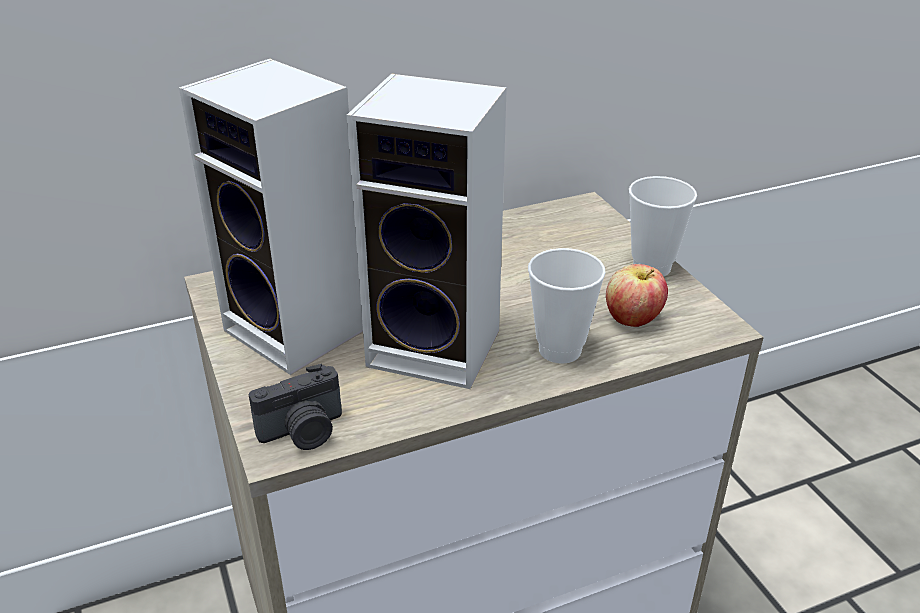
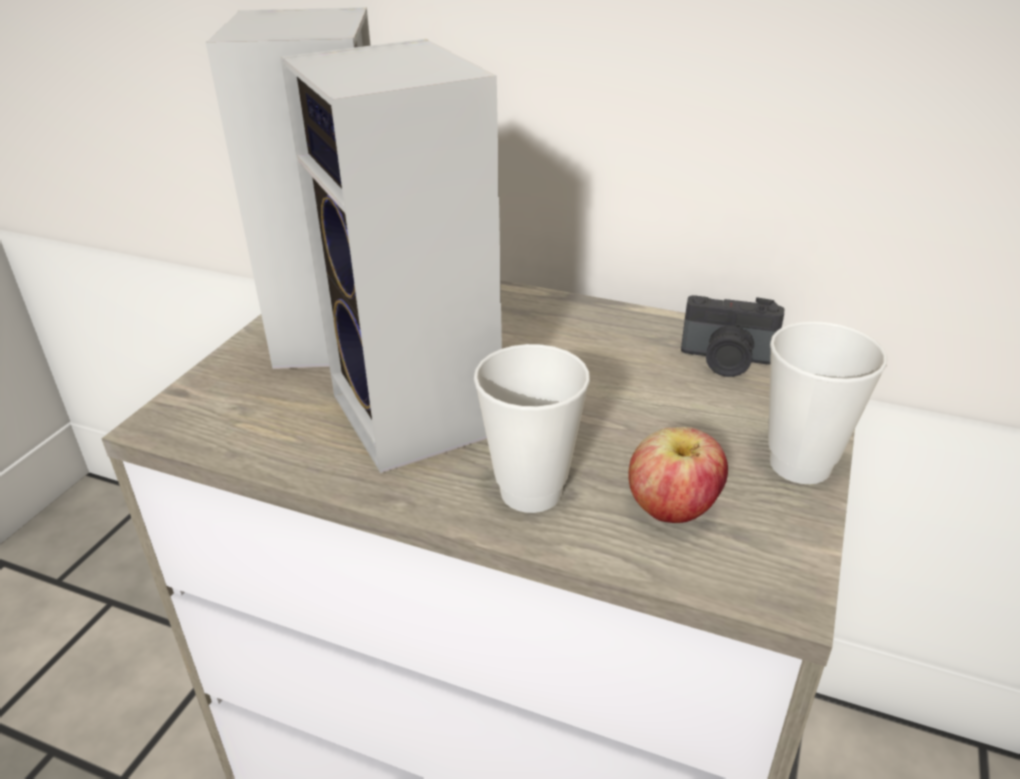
camera: 45 degrees right, 0 degrees up
(304, 432) = (199, 422): camera -> camera (726, 361)

